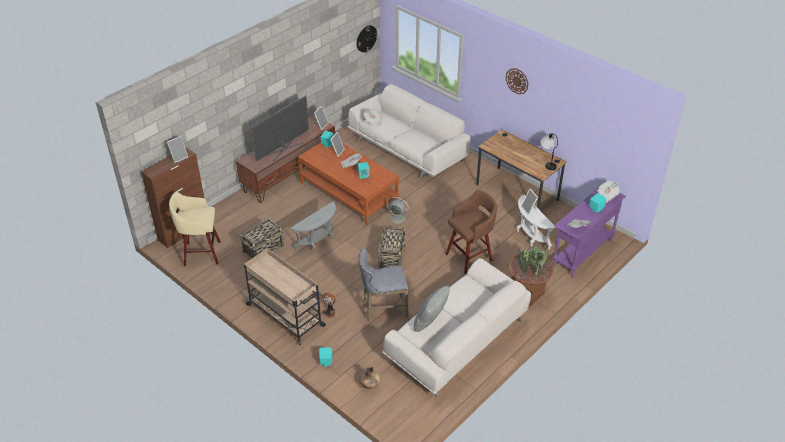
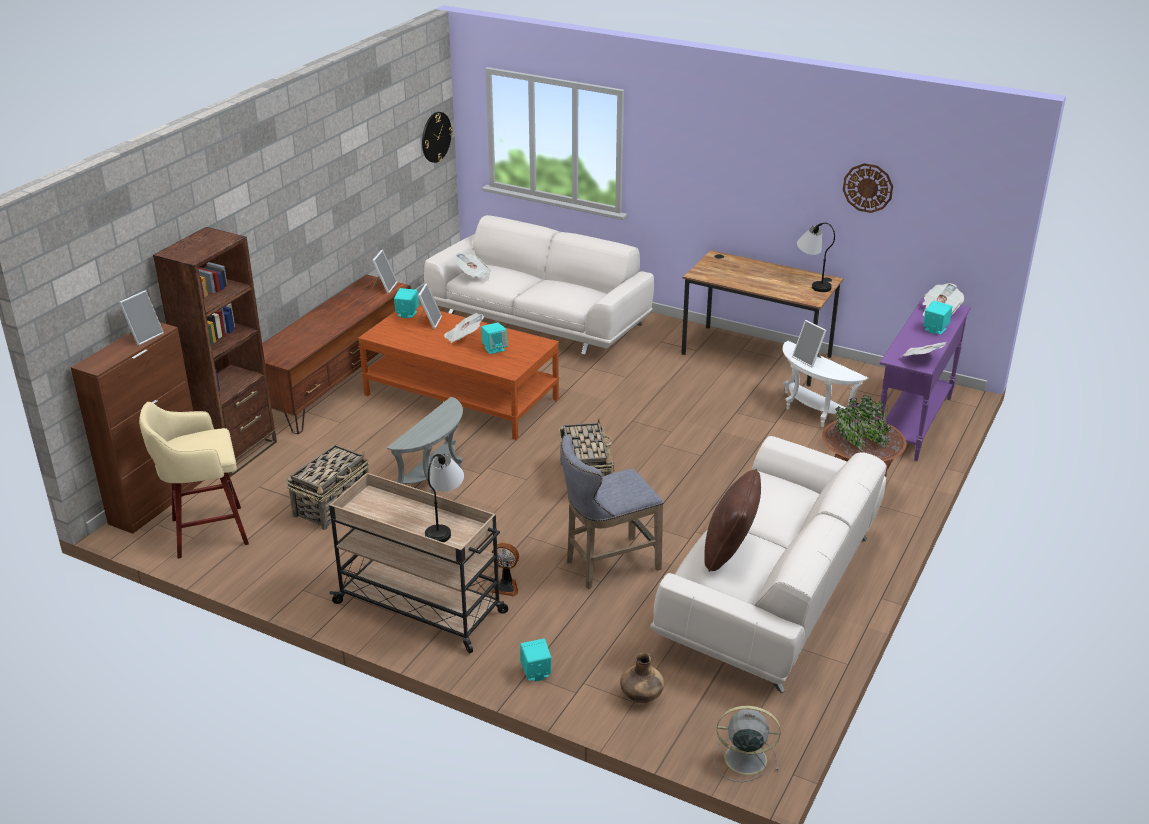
camera: 15 degrees left, 10 degrees down
(227, 208) = (235, 452): none -> brown bookcase
(283, 149) = (329, 327): television -> none
(295, 284) = (445, 525): none -> table lamp
(397, 218) = (566, 420): grey fan -> grey fan (743, 758)
(430, 322) = (730, 551): grey pillow -> brown pillow
(470, 257) = (726, 458): brown stool -> none
(517, 81) = (736, 149): wall clock -> wall clock (868, 187)

